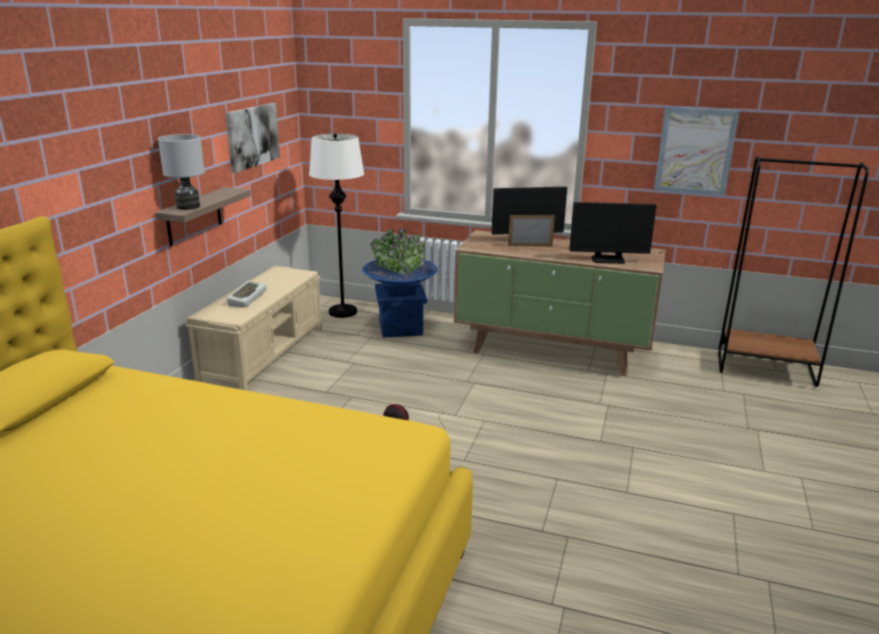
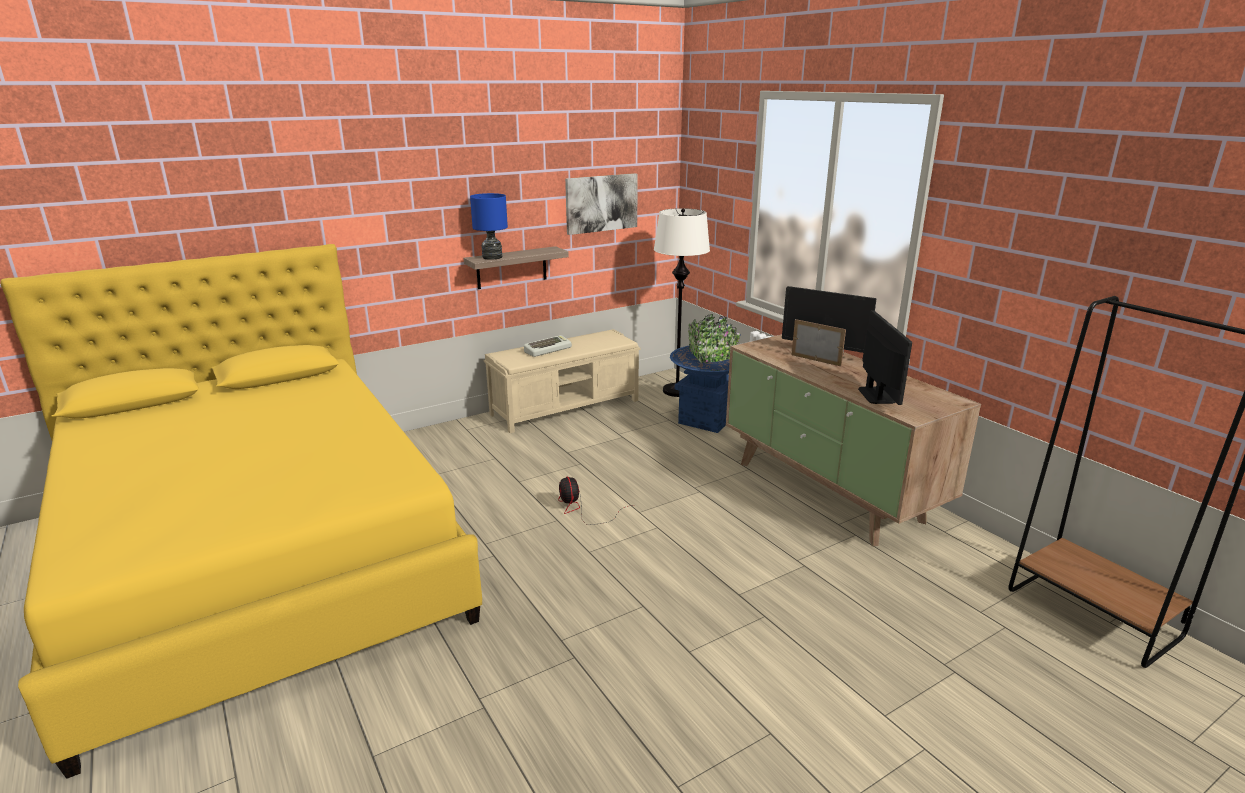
camera: 40 degrees right, 0 degrees up
(188, 207) = (492, 257): grey table lamp -> blue table lamp
(608, 260) = (876, 395): monitor -> monitor turned 135 degrees counterclockwise
(695, 151) = (1047, 278): picture -> none

